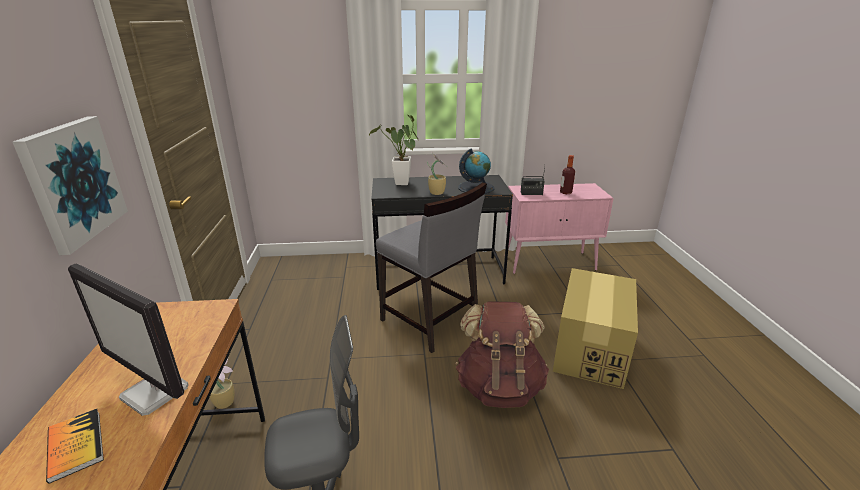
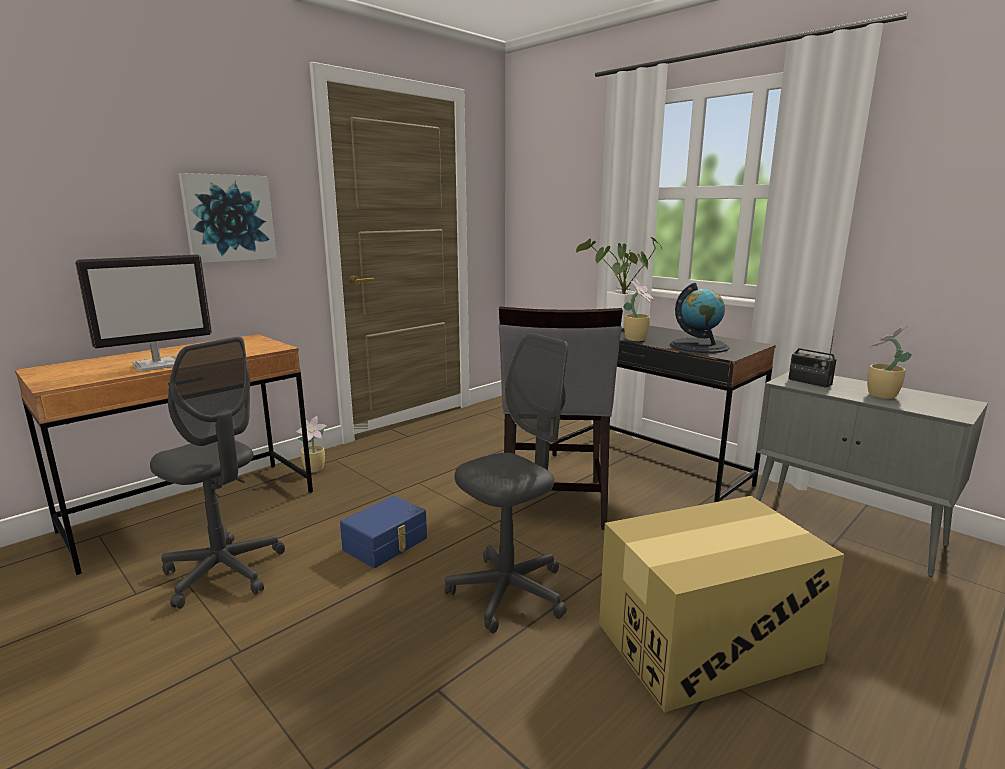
camera: 50 degrees right, 10 degrees down
(75, 445) = (94, 367): book -> none
(156, 392) = (158, 365): monitor -> monitor turned 120 degrees counterclockwise
(393, 412) = (386, 544): none -> blue storage box
(499, 387) = (508, 592): brown backpack -> grey office chair
(550, 263) = (847, 529): pink cabinet -> grey cabinet
(565, 192) = (880, 395): bottle -> potted plant

